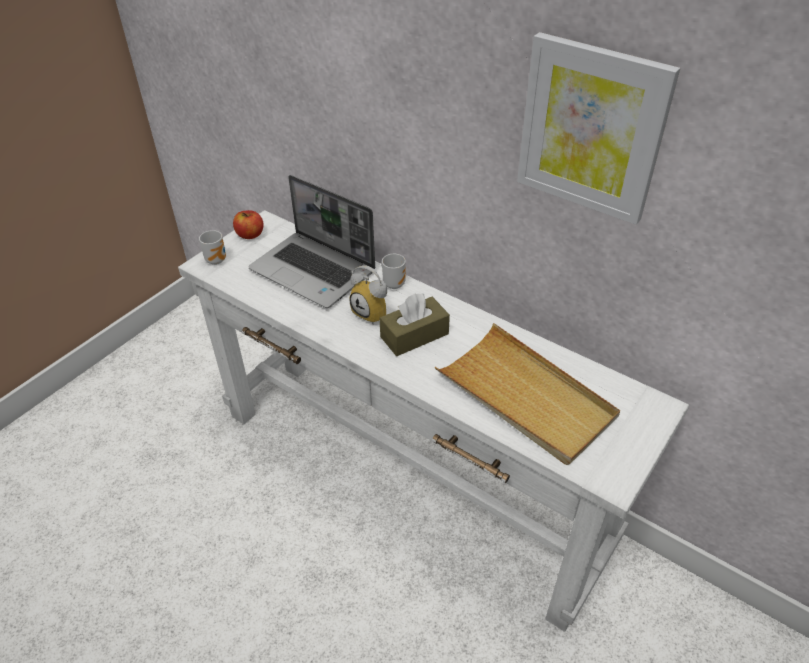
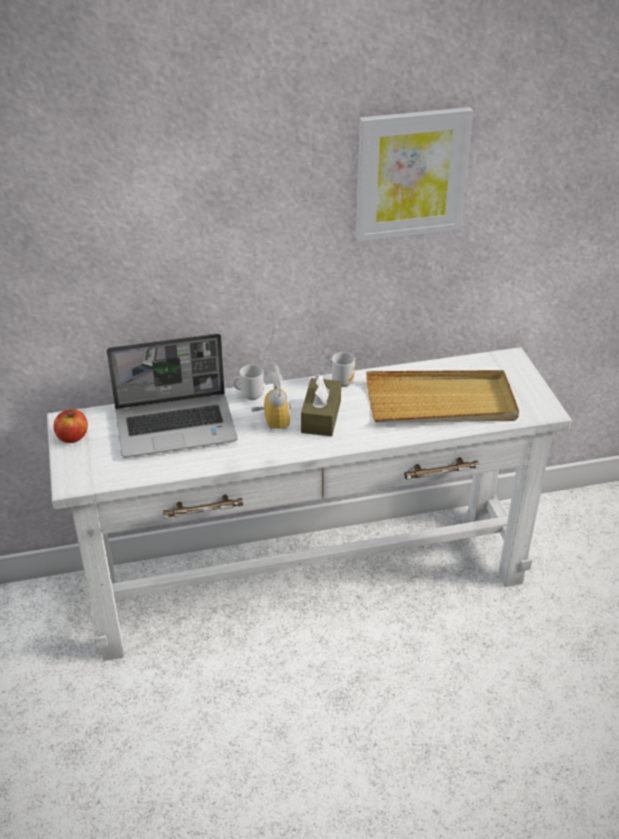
camera: 50 degrees left, 5 degrees down
(217, 260) = (79, 471): mug -> mug (342, 382)
(374, 313) = (270, 422): alarm clock -> alarm clock turned 90 degrees counterclockwise

